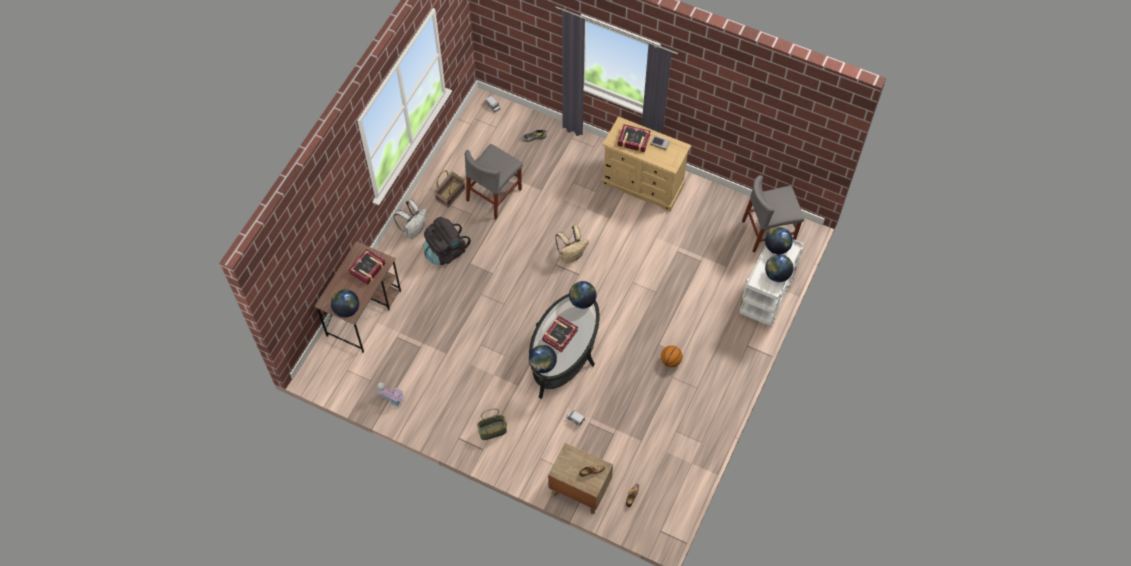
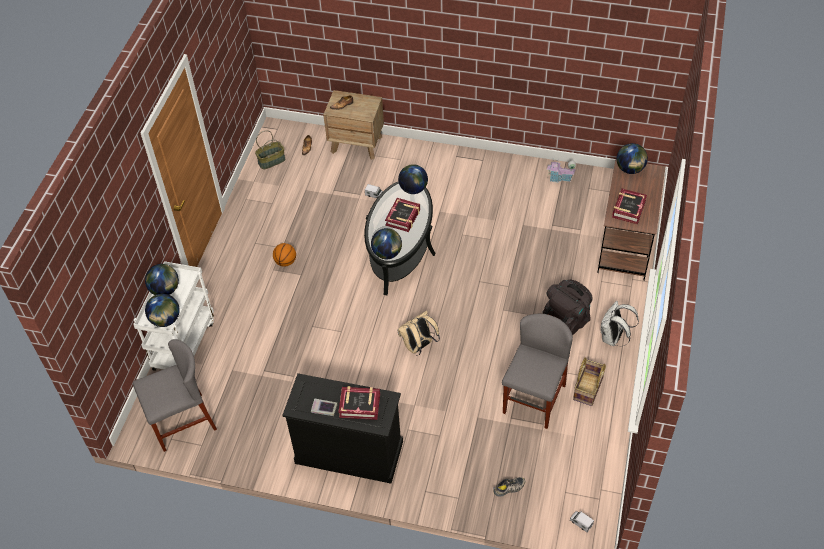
camera: 170 degrees right, 10 degrees down
(492, 431) = (452, 171): basket -> basket (271, 161)
(643, 184) = (349, 452): beige dresser -> black dresser

